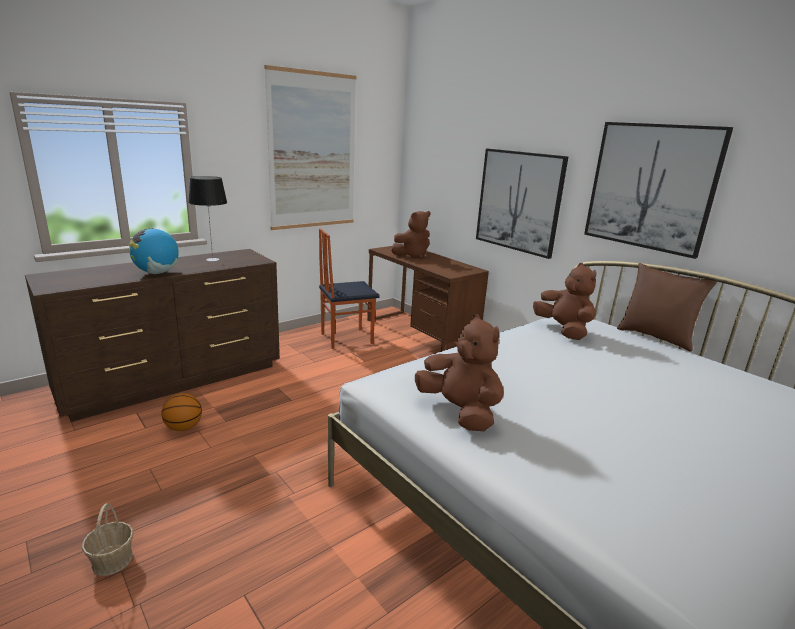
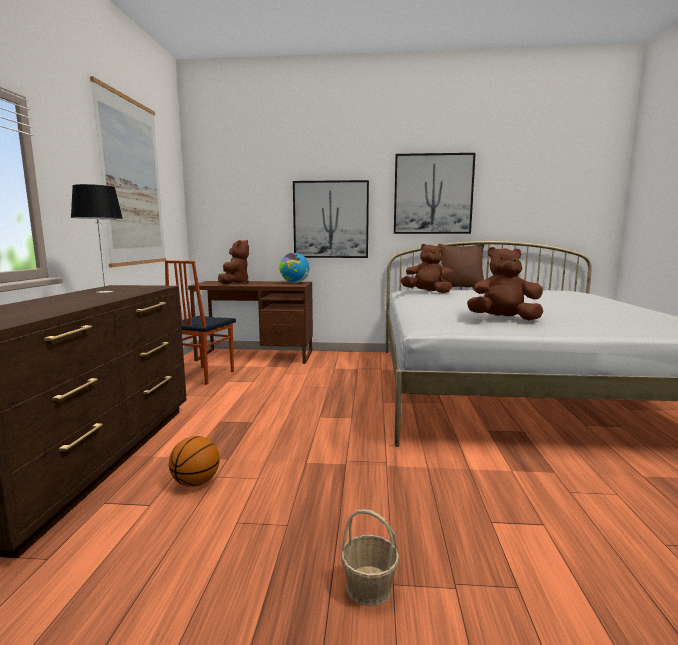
camera: 45 degrees left, 10 degrees down
(157, 273) = (81, 303): globe -> globe (294, 283)

